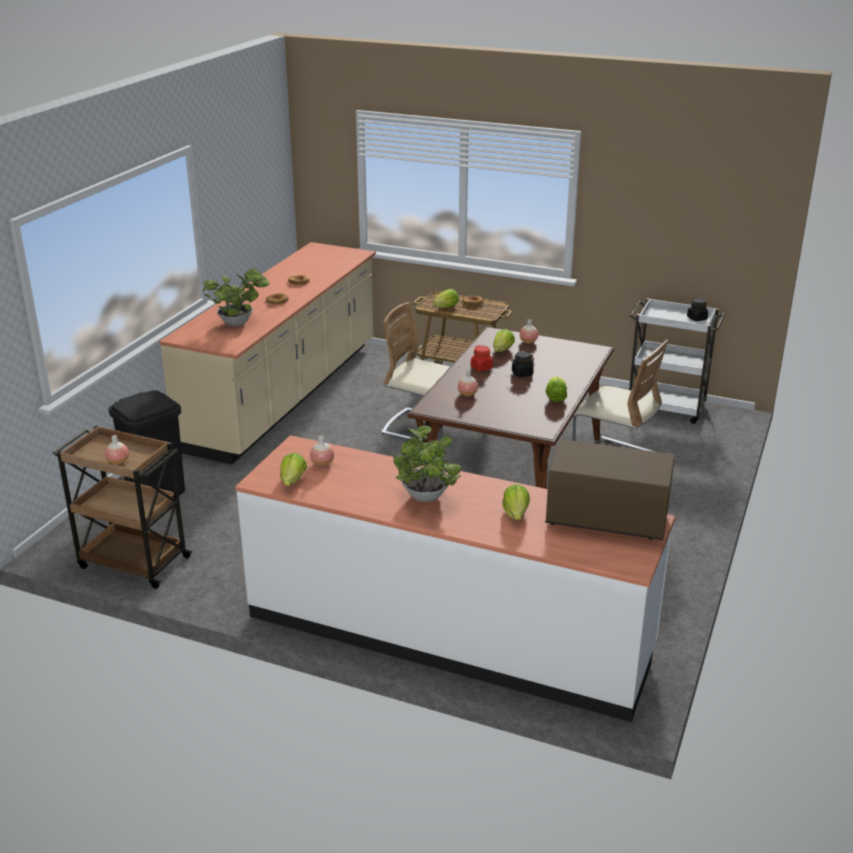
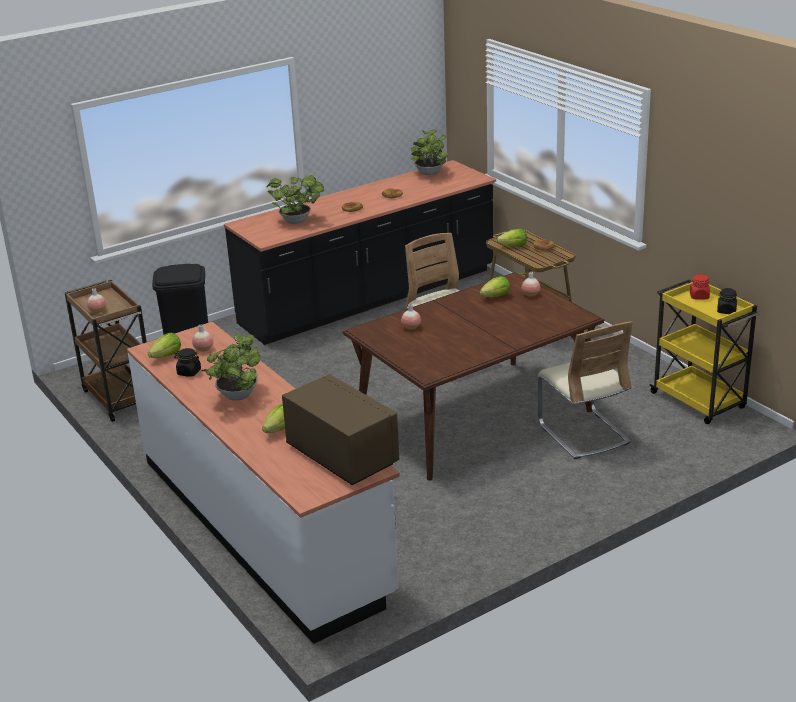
camera: 35 degrees right, 0 degrees up
(285, 395) = (369, 298): beige counter -> black counter
(307, 257) = (429, 174): none -> potted plant
(481, 368) = (455, 307): red jar -> red jar (699, 296)
(522, 374) = (482, 322): black jar -> black jar (189, 372)
(555, 398) = (479, 350): lettuce -> none
(666, 408) = (699, 401): white cart -> yellow cart

